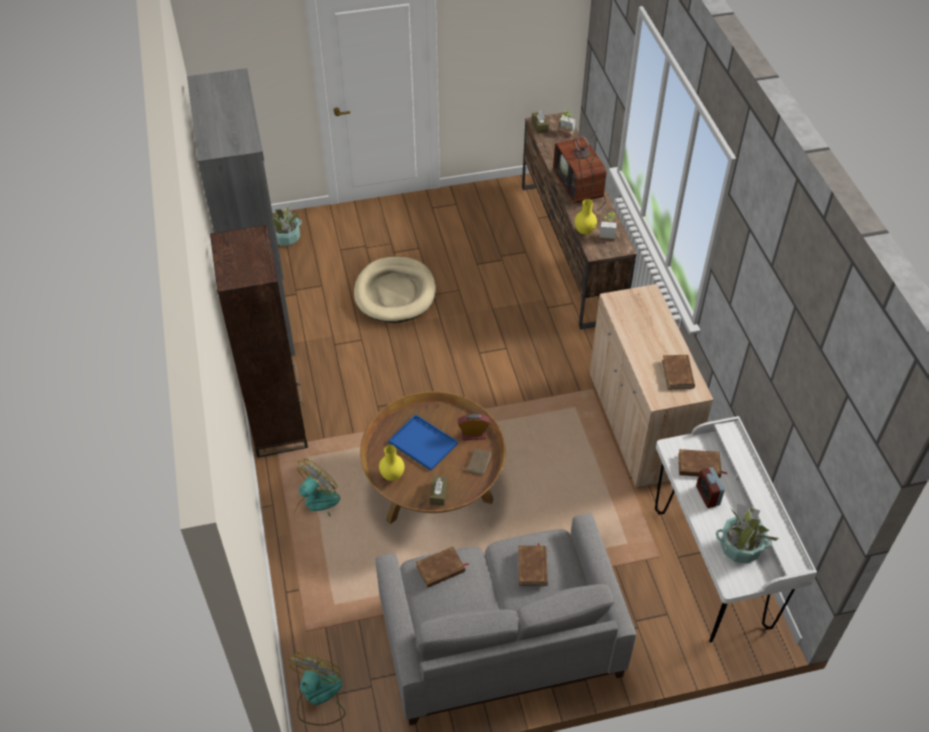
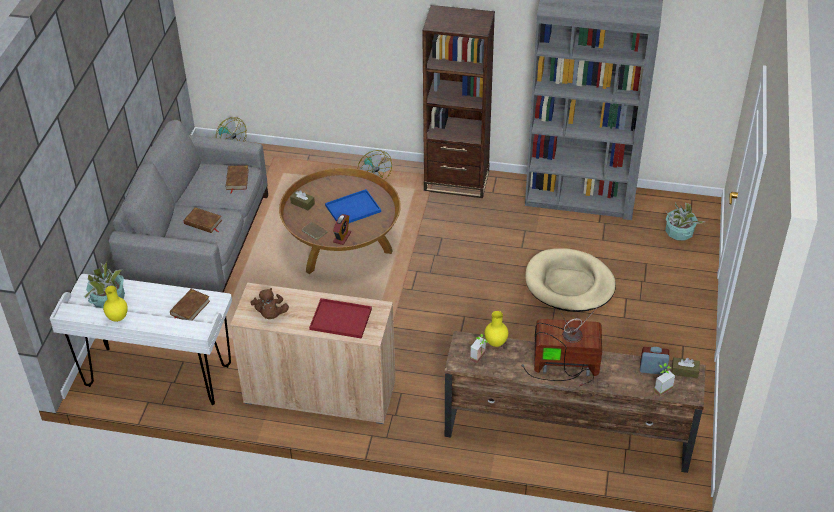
camera: 115 degrees right, 5 degrees down
(392, 475) = (335, 185): yellow vase -> yellow vase (118, 318)
(647, 321) = (339, 319): none -> red tray
(678, 374) = (270, 314): brown book -> brown plush toy
(707, 495) = (162, 301): alarm clock -> alarm clock (652, 369)

